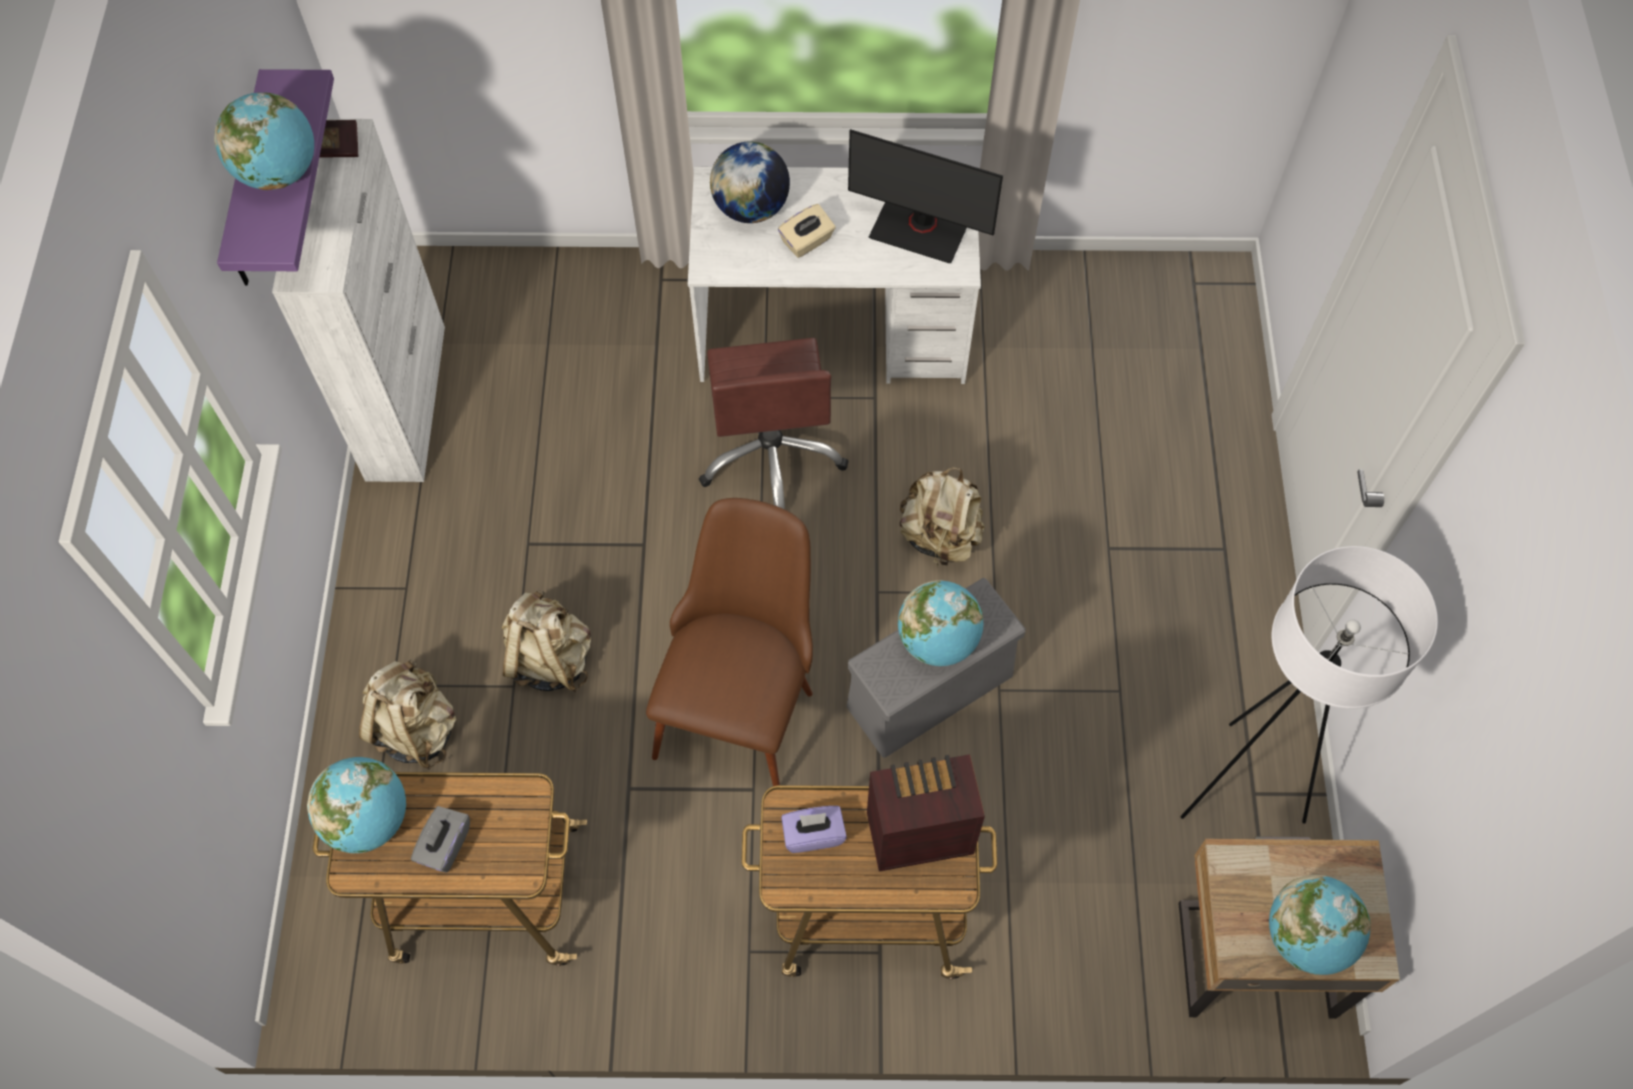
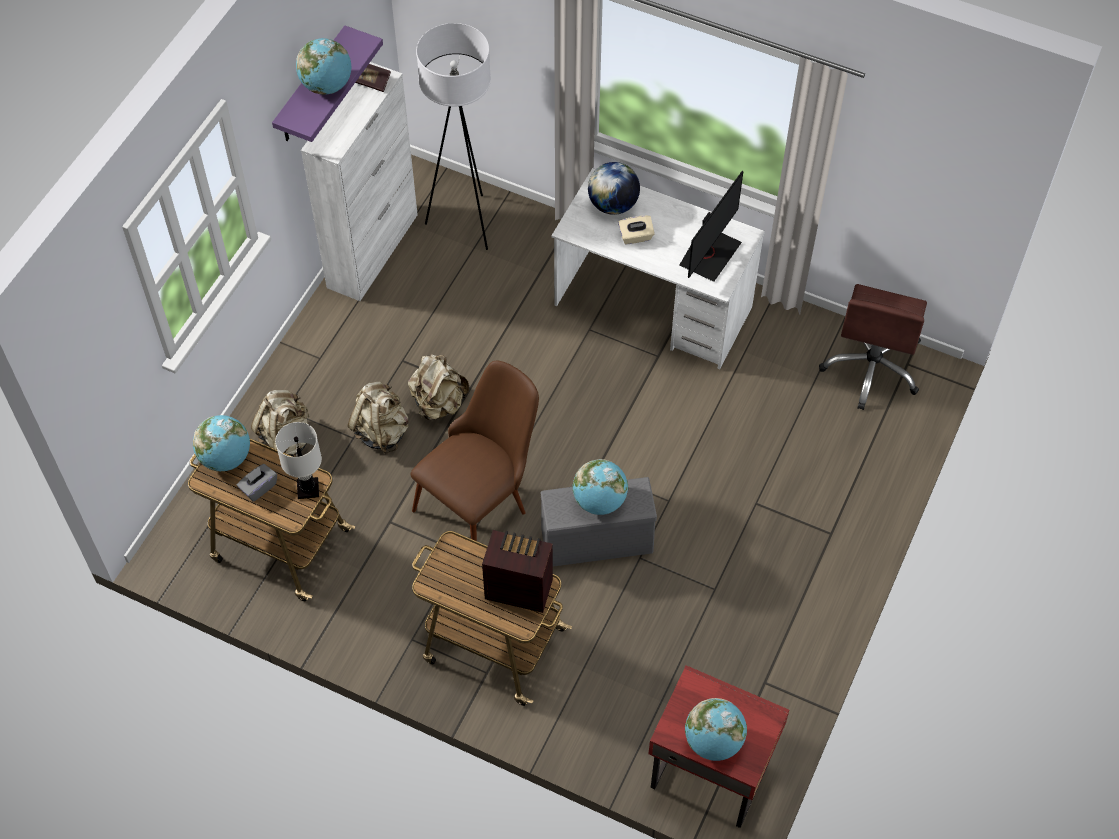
camera: 25 degrees right, 5 degrees down
(522, 814) = (307, 488): none -> white table lamp
(772, 455) = (575, 366): brown office chair -> brown office chair (871, 369)
(813, 834) = (459, 565): purple tissue box -> none
(920, 228) = (709, 254): monitor -> monitor turned 105 degrees counterclockwise
(940, 536) = (653, 454): beige backpack -> beige backpack (438, 403)
(1240, 788) = (758, 676): white floor lamp -> white floor lamp (465, 223)
(1253, 954) = (710, 771): beige nightstand -> red nightstand

